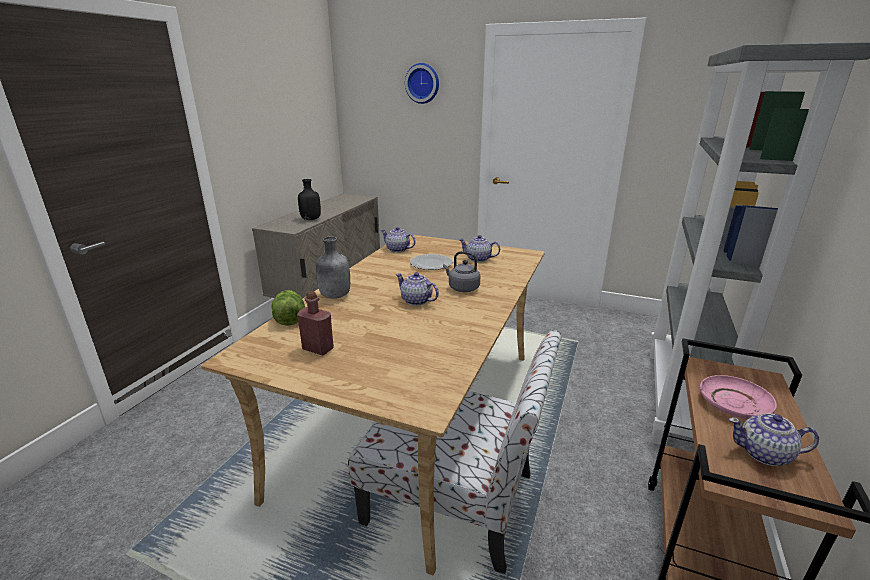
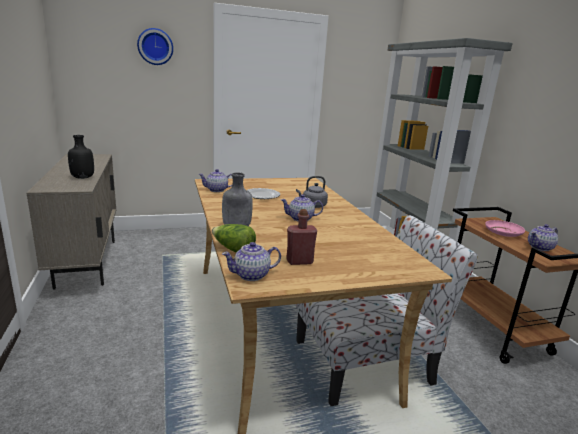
camera: 40 degrees left, 5 degrees down
(478, 259) = (287, 187): teapot -> teapot (252, 275)

